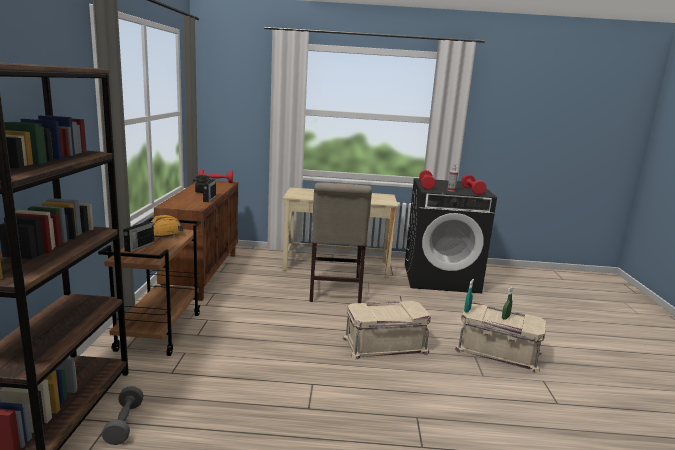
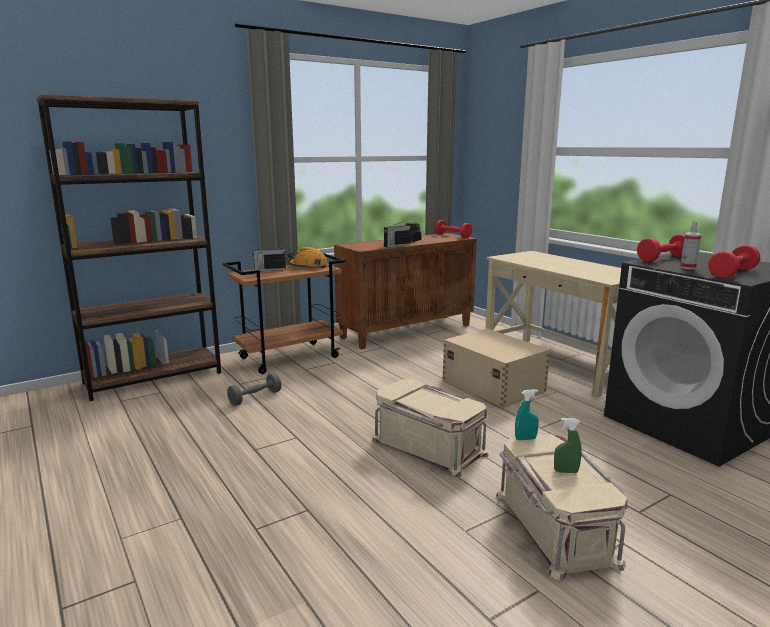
camera: 55 degrees right, 0 degrees up
(124, 424) = (161, 397): grey dumbbell -> grey dumbbell (255, 398)
(334, 292) = (492, 385): beige chair -> beige storage box

